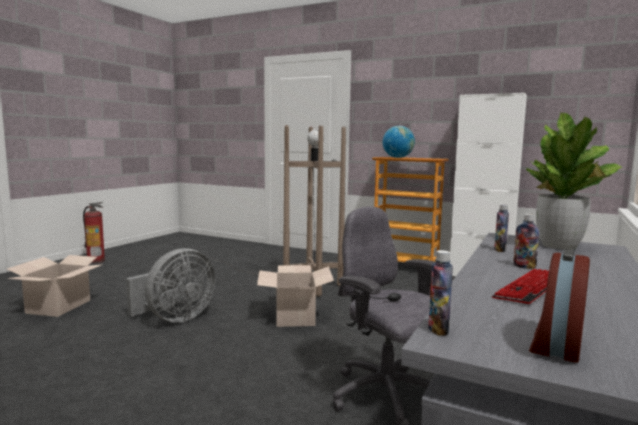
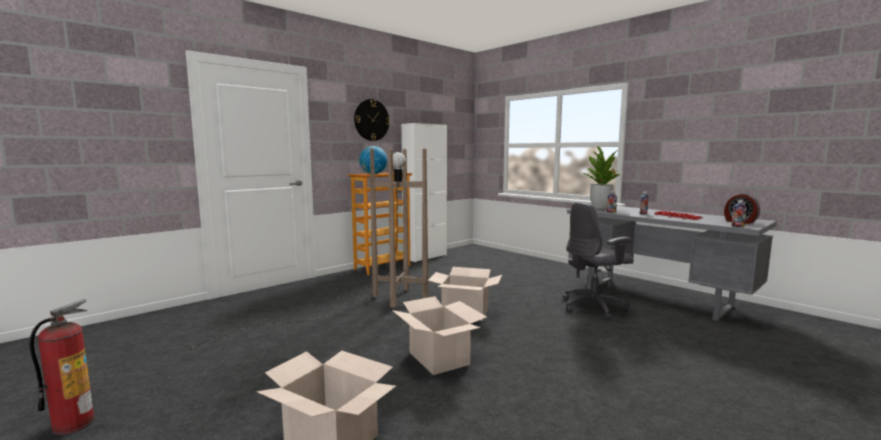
camera: 70 degrees left, 0 degrees up
(175, 318) = (438, 358): grey fan -> cardboard box
(421, 96) = (371, 120): none -> wall clock

